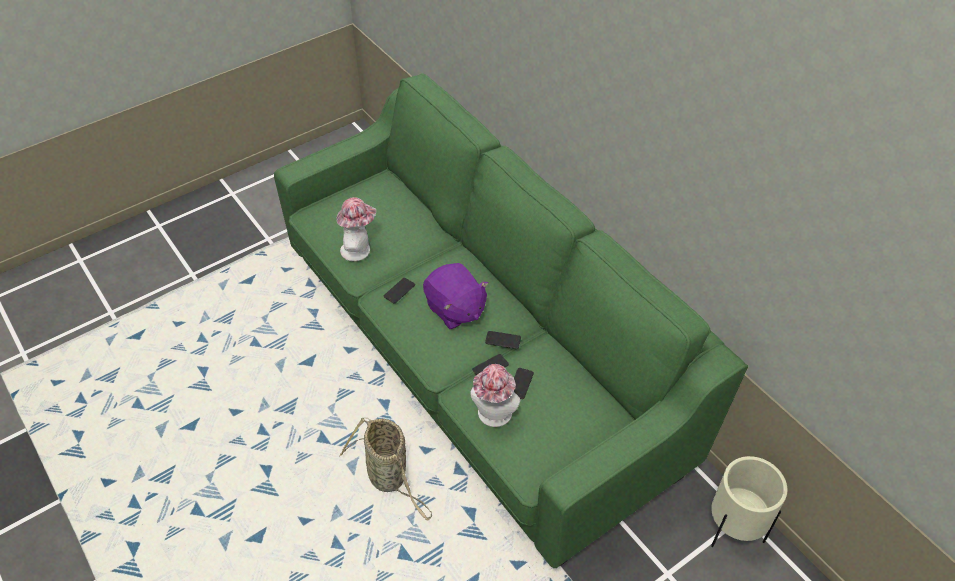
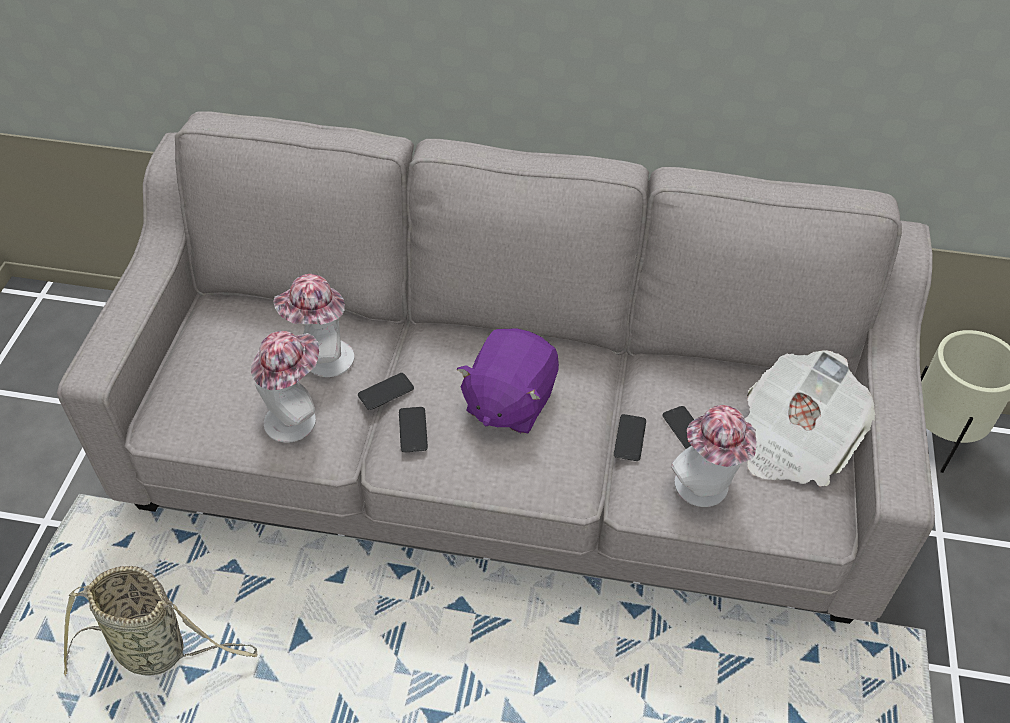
camera: 45 degrees left, 0 degrees up
(389, 477) = (569, 689): basket -> basket (157, 650)
(399, 232) = (322, 359): none -> hat
(455, 309) = (509, 402): purple plush toy -> purple plush toy turned 105 degrees clockwise
(478, 358) = (505, 464): green sofa -> grey sofa
(503, 340) = (605, 396): phone -> phone (386, 392)
(568, 430) = (795, 441): none -> newspaper

